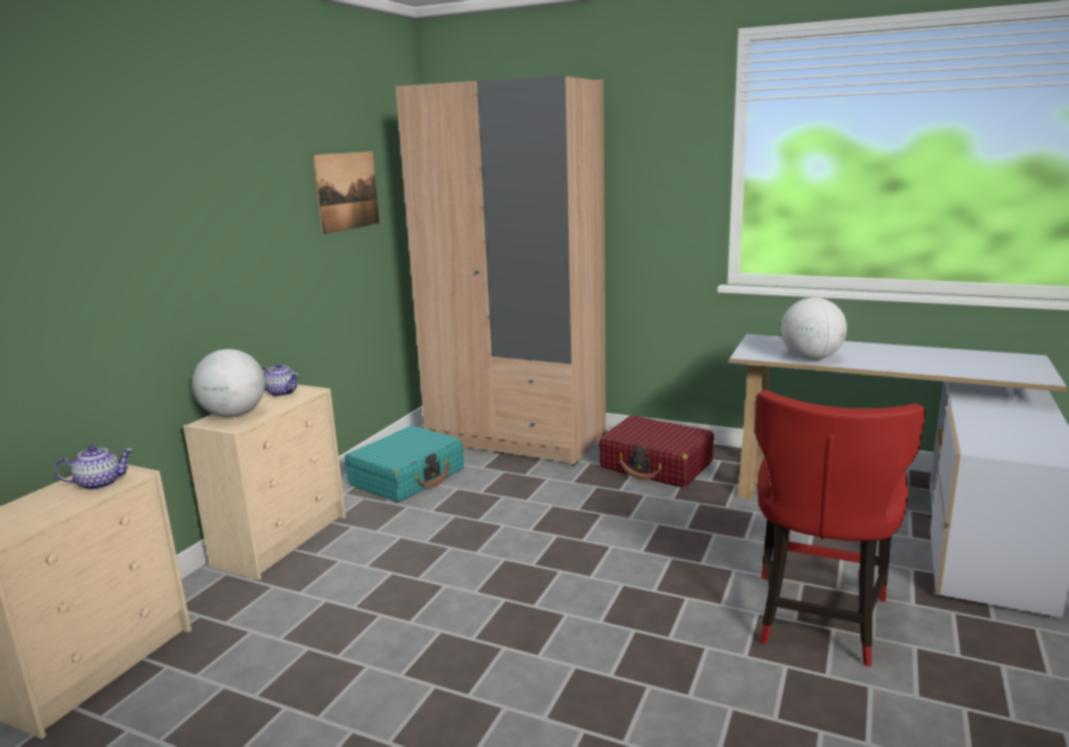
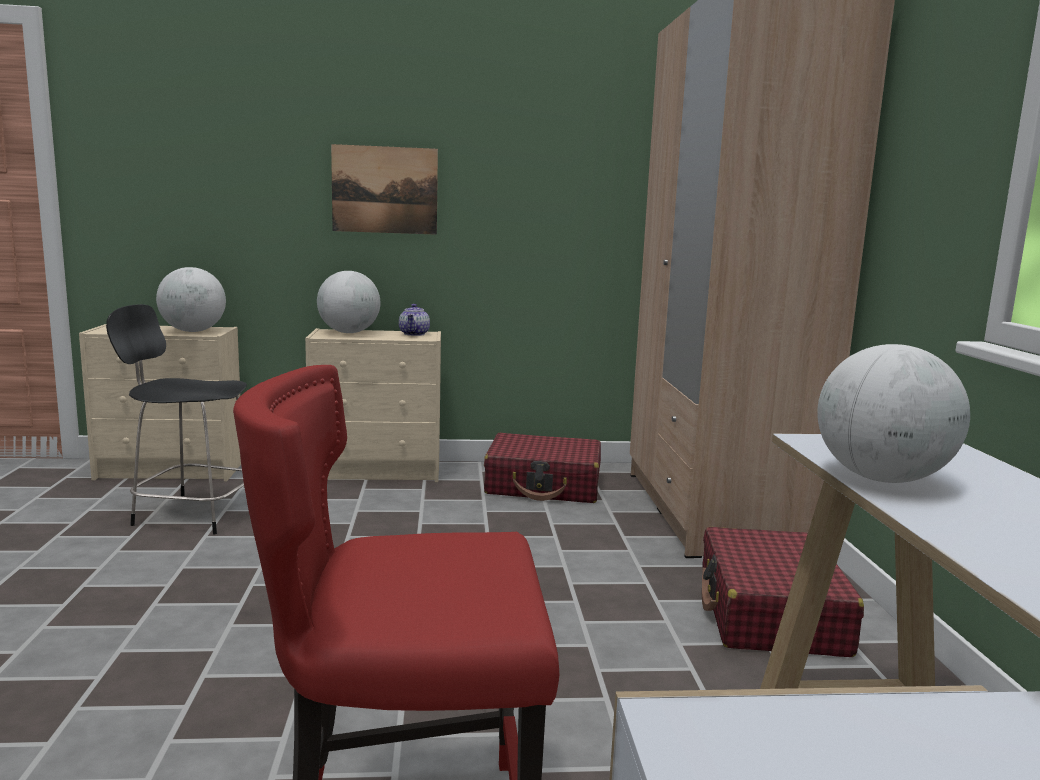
camera: 60 degrees right, 5 degrees down
(100, 483) = (193, 331): teapot -> globe
(264, 660) = (193, 513): none -> black chair
(347, 191) = (591, 157): picture -> picture (385, 190)
(408, 477) = (544, 485): turquoise suitcase -> red suitcase

